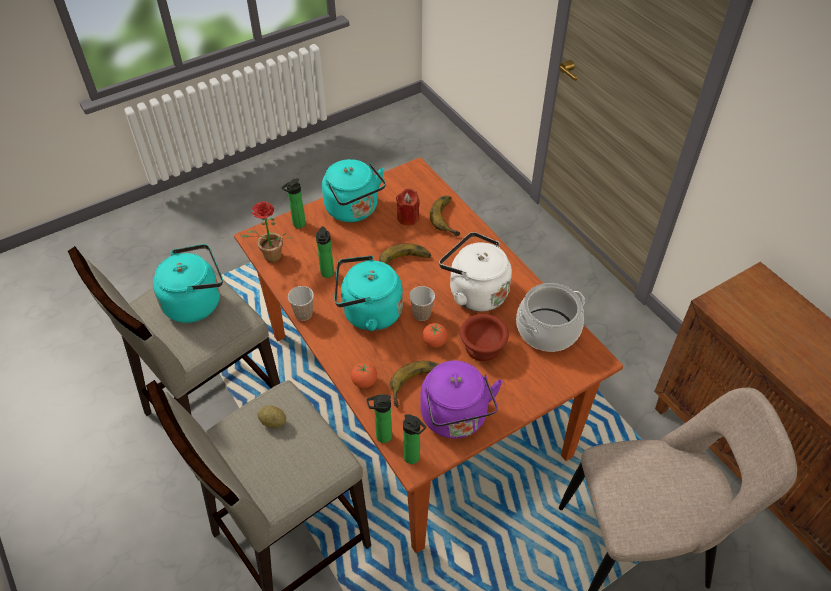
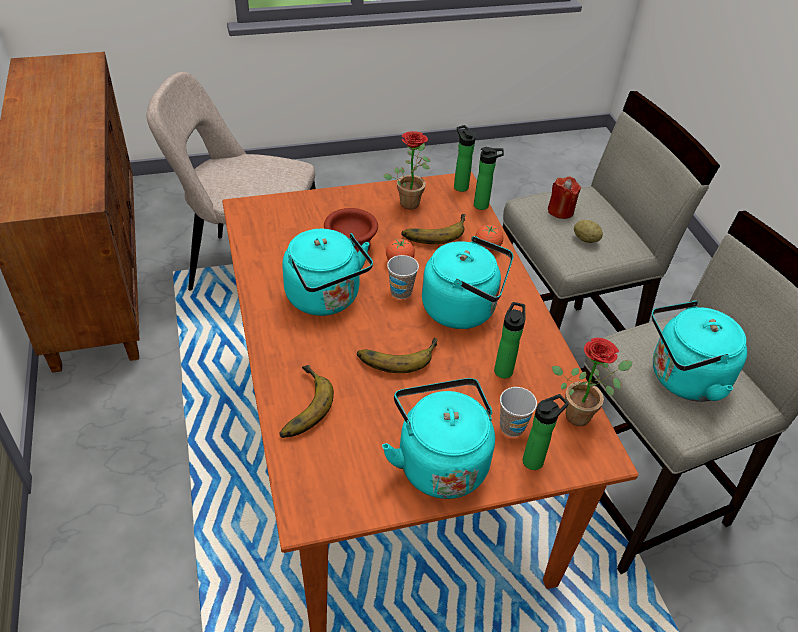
camera: 165 degrees left, 5 degrees down
(303, 314) = (542, 328): cup -> cup (512, 427)
(408, 217) = (361, 424): red candle -> red candle (560, 211)
(456, 419) = (409, 201): purple kettle -> potted plant
(474, 292) = (326, 299): white kettle -> turquoise kettle
(547, 329) = (272, 243): cooking pot -> none

